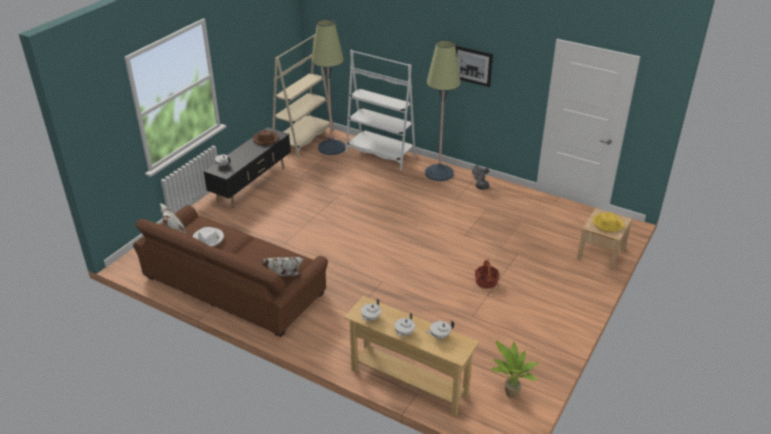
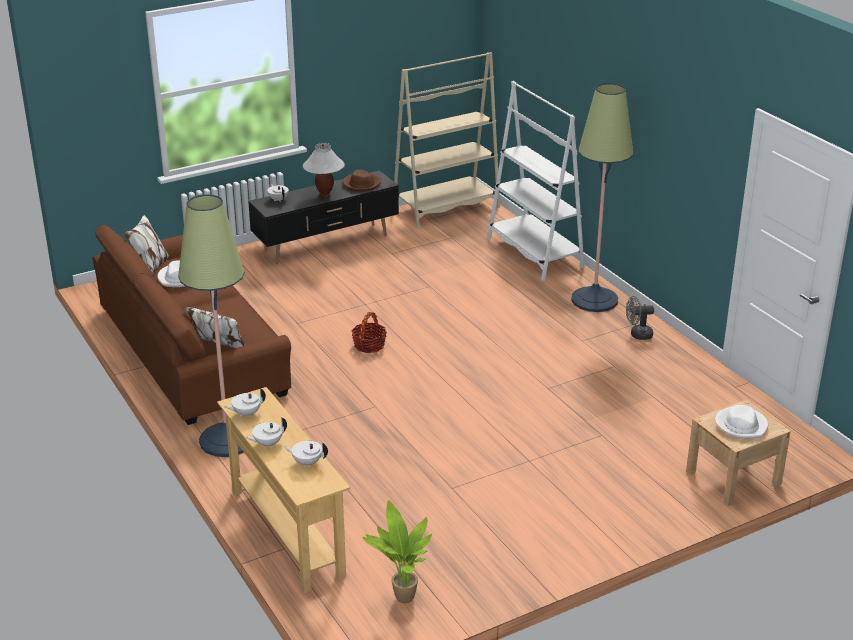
camera: 30 degrees right, 5 degrees down
(250, 153) = (324, 195): none -> white table lamp
(331, 148) = (474, 228): floor lamp -> floor lamp (227, 440)
(472, 66) = (657, 135): picture -> none
(486, 282) = (516, 454): basket -> basket (369, 345)
(608, 224) = (741, 425): yellow hat -> white hat

